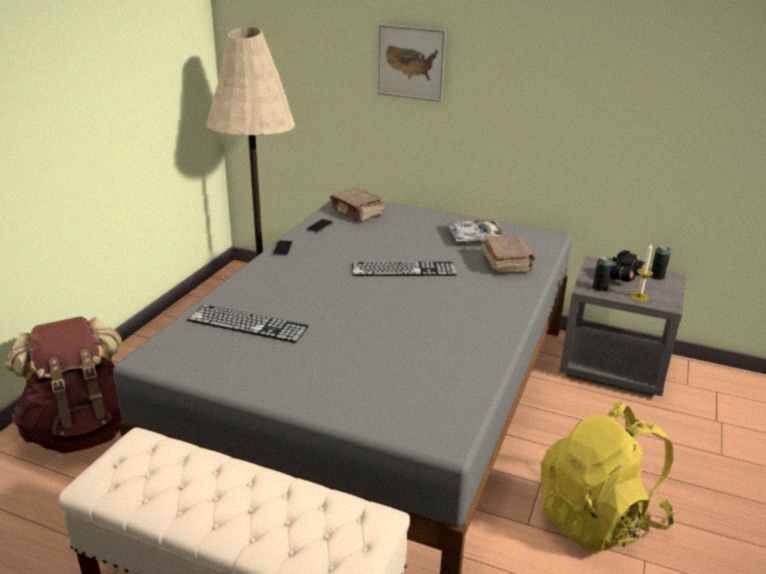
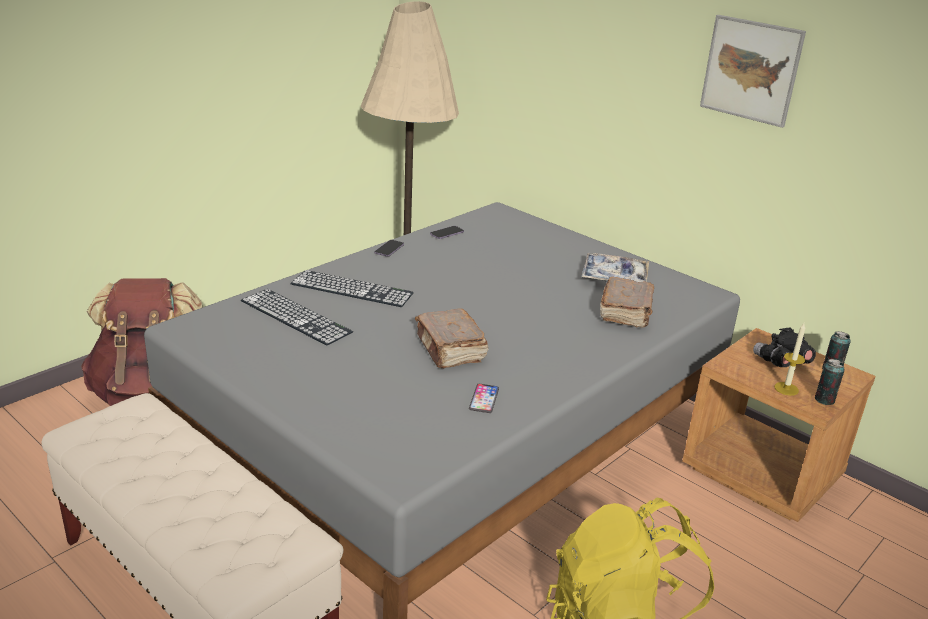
camera: 20 degrees right, 0 degrees up
(357, 213) = (499, 226): brown book -> brown book (450, 350)
(403, 269) = (501, 295): keyboard -> keyboard (352, 288)
(411, 63) = (585, 61): picture -> picture (751, 70)
(457, 357) = (484, 399): none -> phone
(599, 288) = (742, 368): can -> can (824, 400)
(614, 366) = (762, 473): grey nightstand -> brown nightstand

